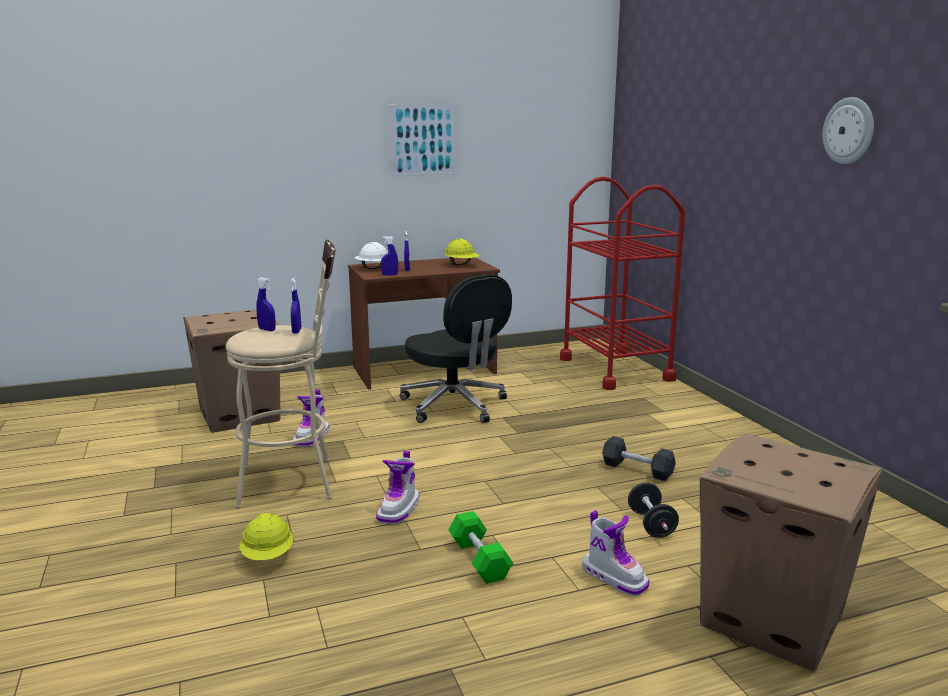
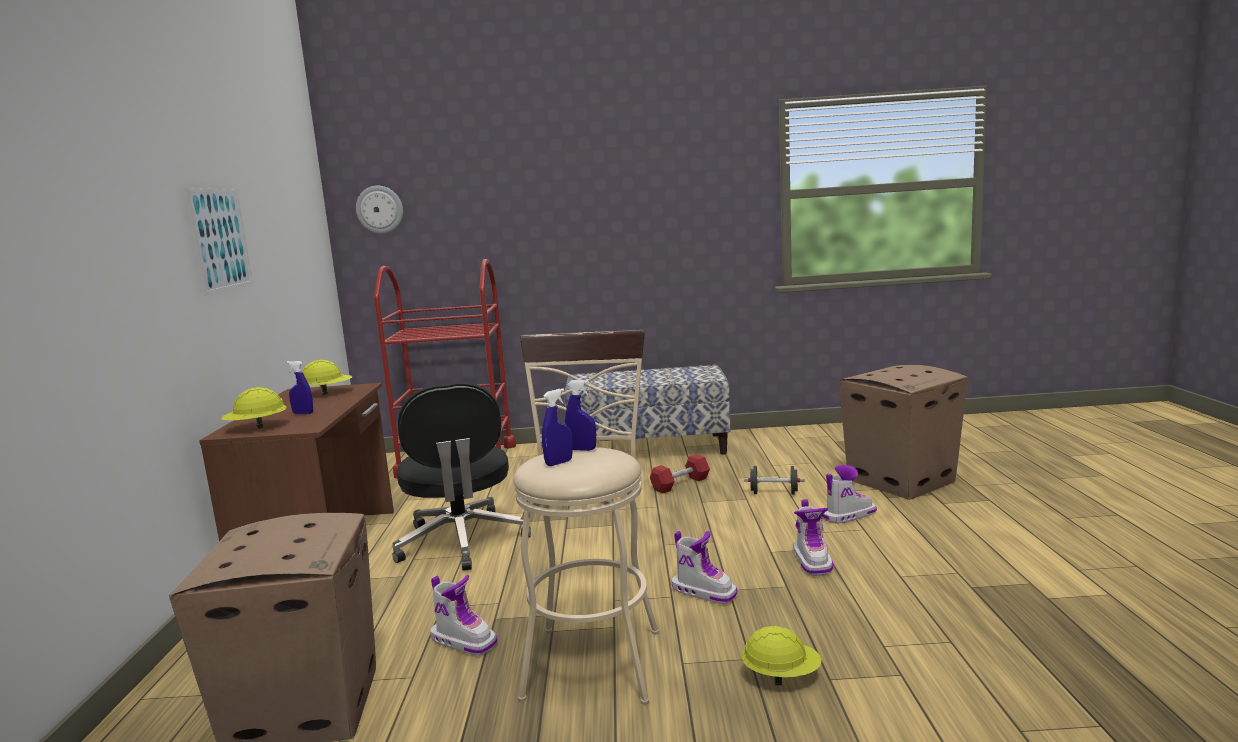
camera: 70 degrees left, 5 degrees down
(372, 268) = (256, 428): white hard hat -> yellow hard hat
(390, 275) = (319, 420): blue spray bottle -> none
(455, 405) = (462, 542): black office chair -> black office chair turned 90 degrees clockwise
(479, 560) = (812, 561): green dumbbell -> boot
(637, 469) = (680, 484): black dumbbell -> red dumbbell
(730, 439) = (649, 448): none -> bench
(849, 131) = (669, 189): wall clock -> wall clock (380, 209)

